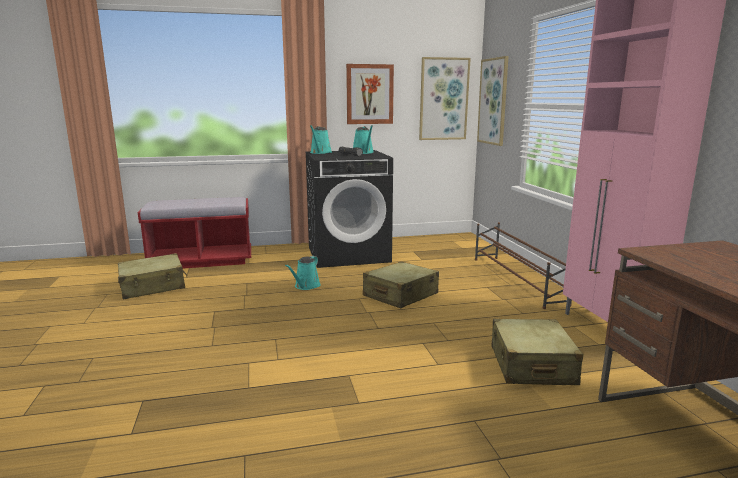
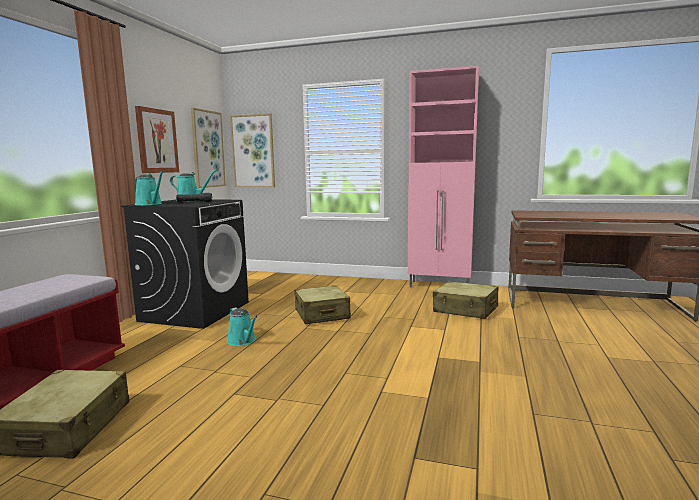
camera: 60 degrees left, 5 degrees down
(517, 280) = (346, 283): brown shoe rack -> none

